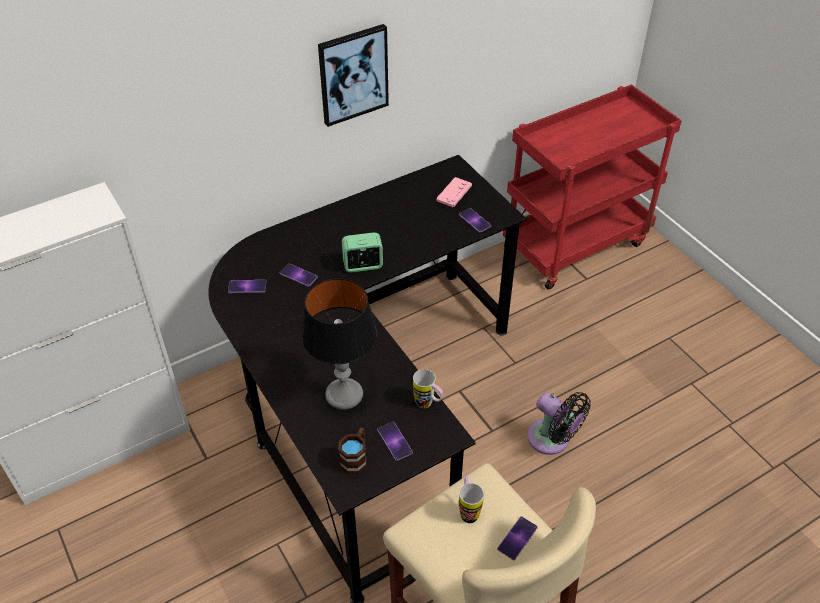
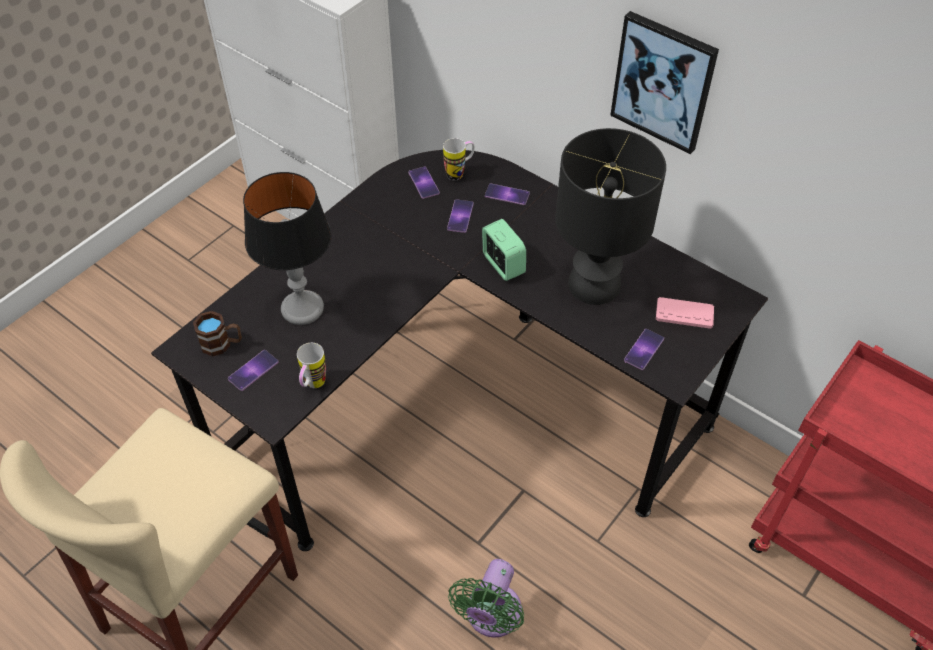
camera: 70 degrees right, 5 degrees up
(406, 225) = (594, 283): none -> black table lamp
(468, 510) = (195, 470): mug -> mug (459, 173)
(517, 538) = (168, 527): phone -> phone (507, 194)
(552, 440) = (491, 616): black fan -> green fan

